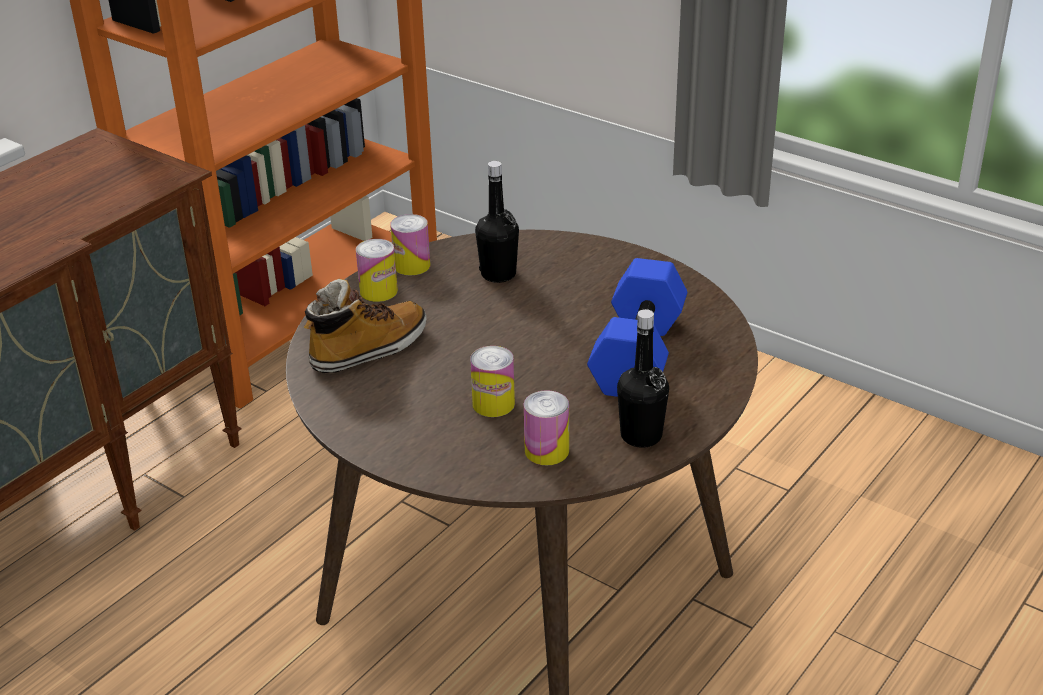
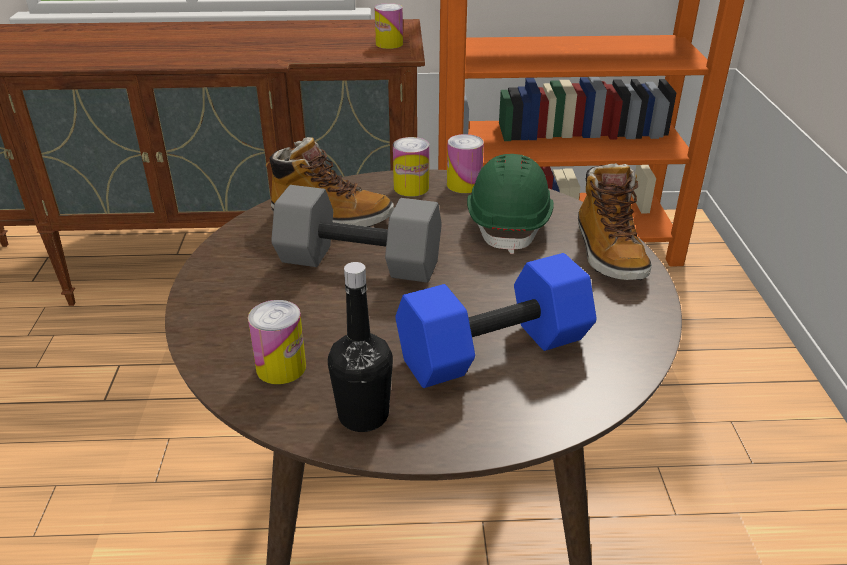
camera: 50 degrees right, 0 degrees up
(456, 361) = (361, 261): none -> grey dumbbell
(493, 404) = (322, 306): can -> can (389, 44)
(498, 274) = (509, 223): black bottle -> green hard hat
(592, 255) = (608, 253): none -> boot

